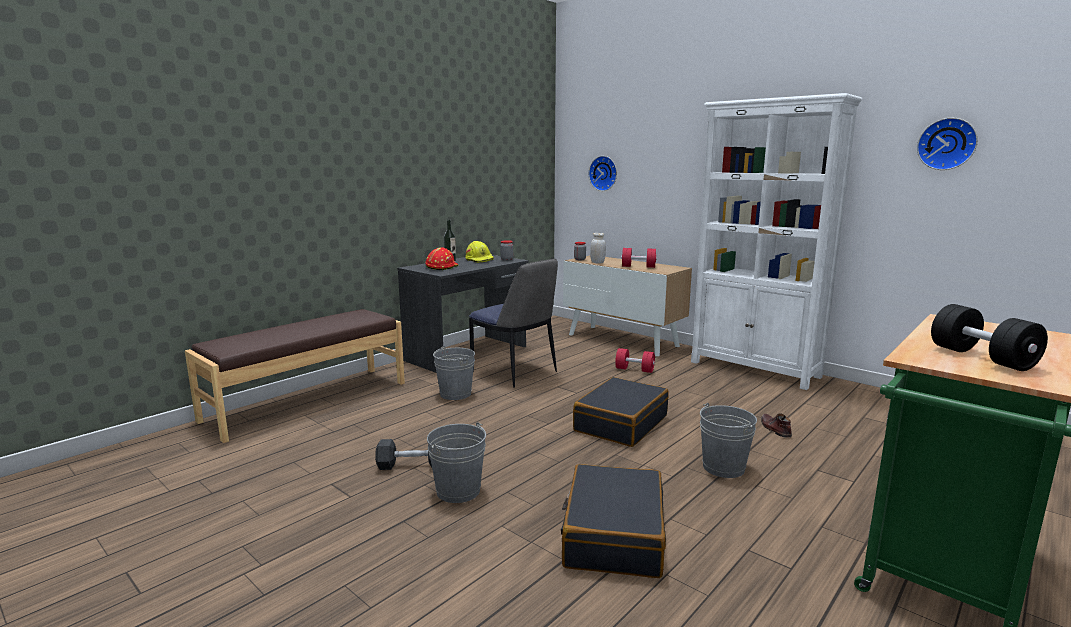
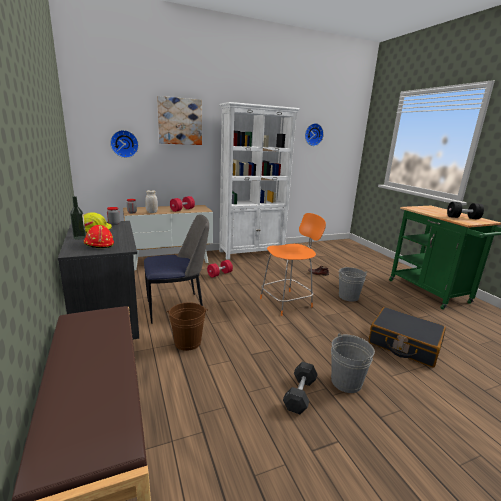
camera: 65 degrees left, 5 degrees up
(455, 394) = (187, 342): grey bucket -> brown bucket
(620, 423) = (287, 302): black suitcase -> orange chair
(670, 139) = (180, 121): none -> picture

